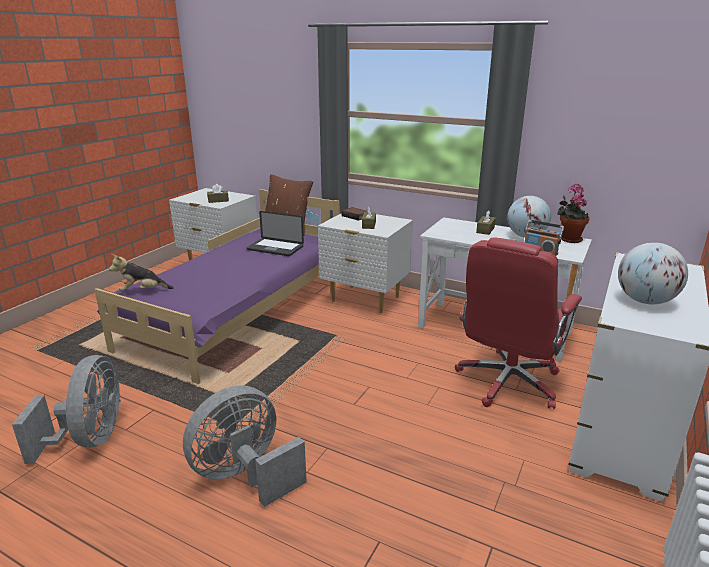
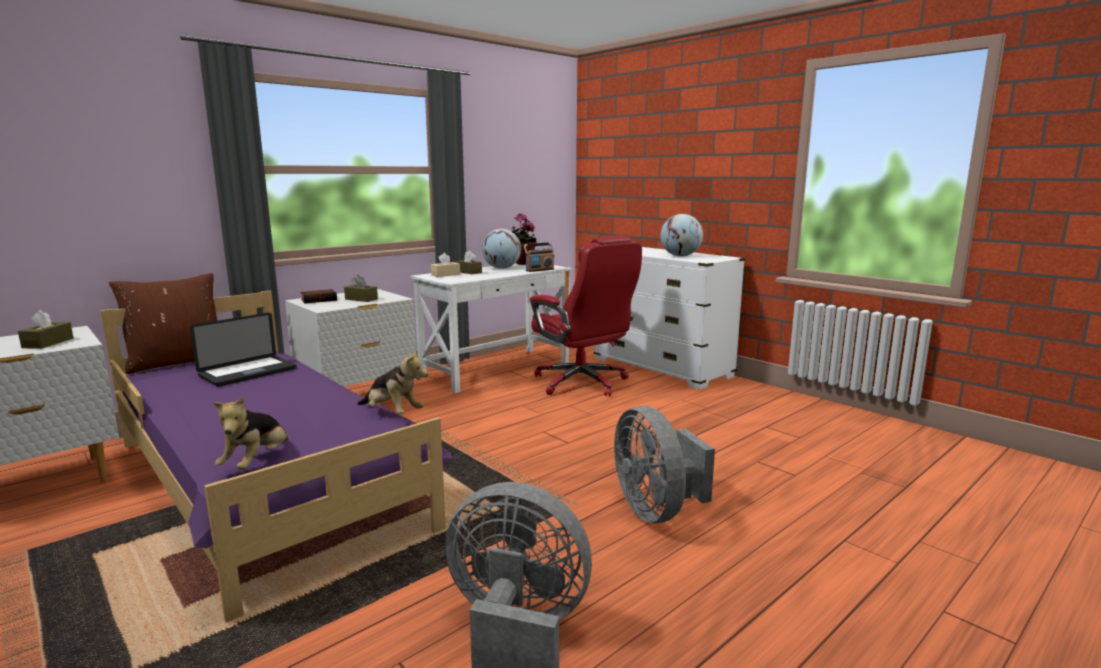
camera: 70 degrees left, 10 degrees down
(220, 303) = (392, 413): none -> plush toy
(460, 226) = (445, 275): none -> beige tissue box

